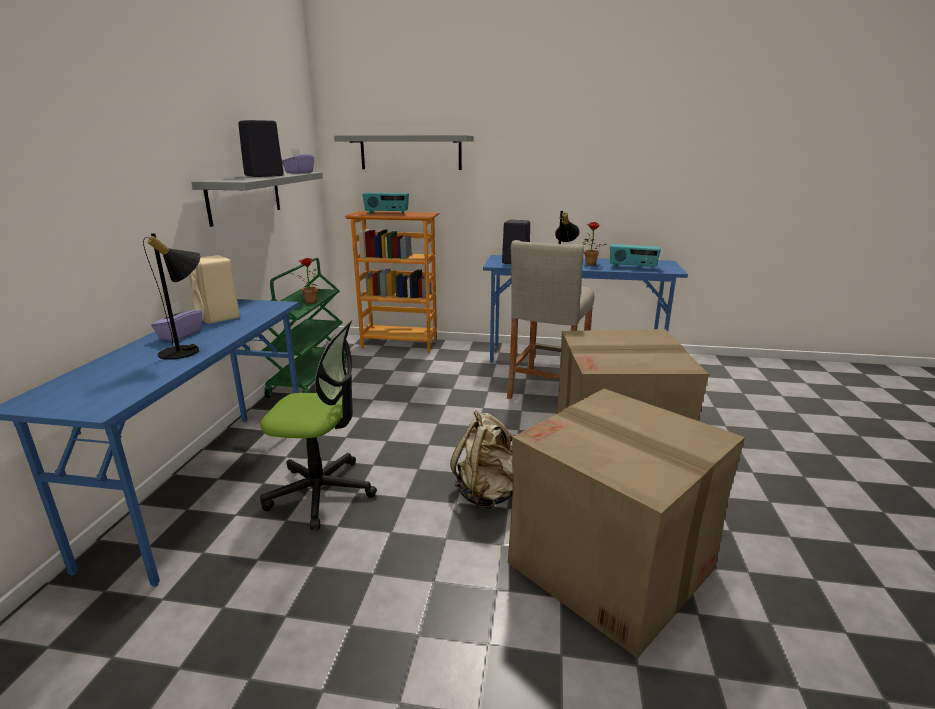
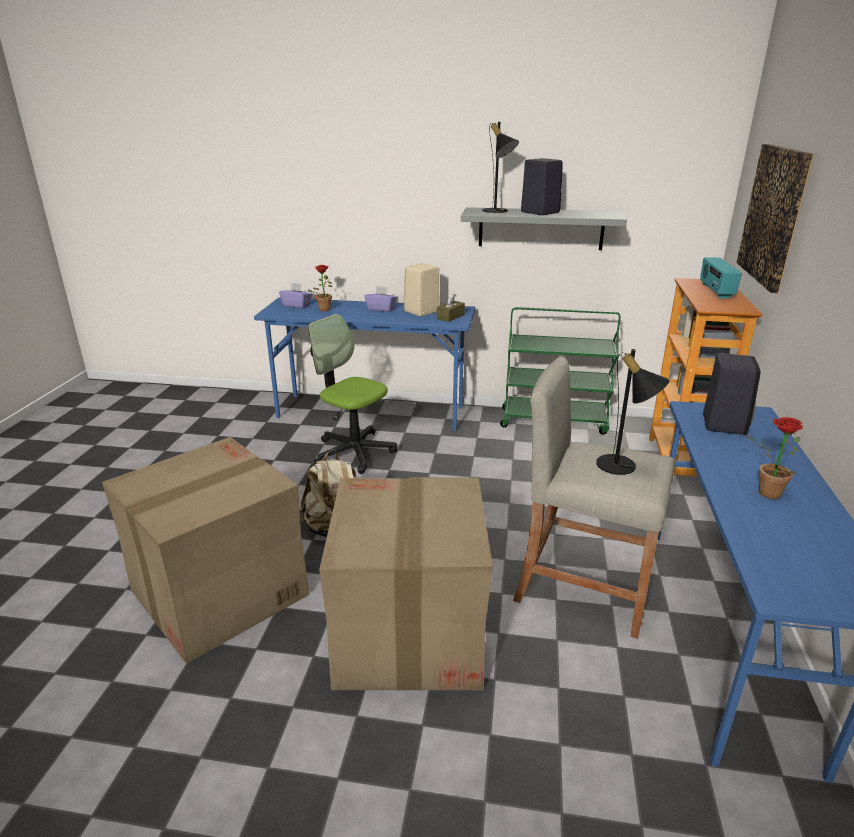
camera: 90 degrees right, 5 degrees up
(187, 351) = (349, 315): black table lamp -> black table lamp (498, 211)
(254, 306) = (450, 317): none -> brown tissue box
(299, 173) = (598, 215): purple tissue box -> purple tissue box (296, 305)
(308, 302) = (562, 347): potted plant -> potted plant (324, 308)
(321, 492) = (353, 452): office chair -> office chair turned 120 degrees clockwise
(410, 152) = (774, 215): grey shelf -> picture
(632, 267) = (774, 541): radio -> none

